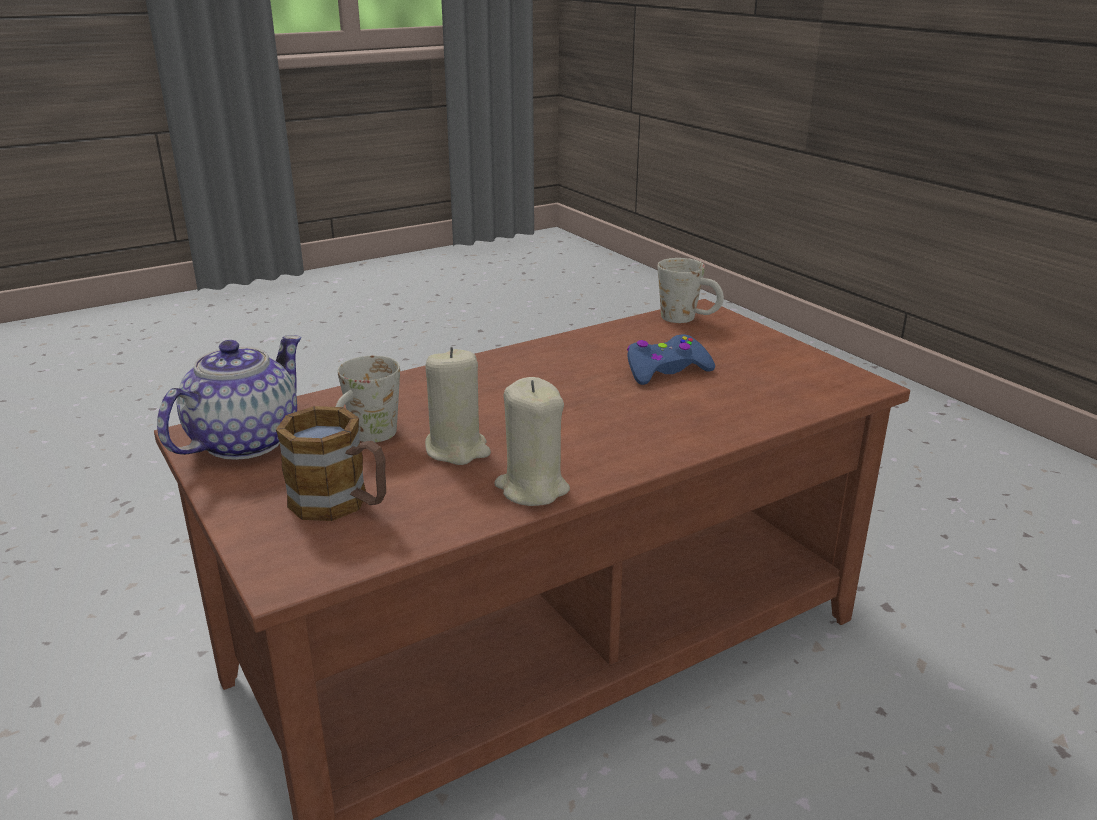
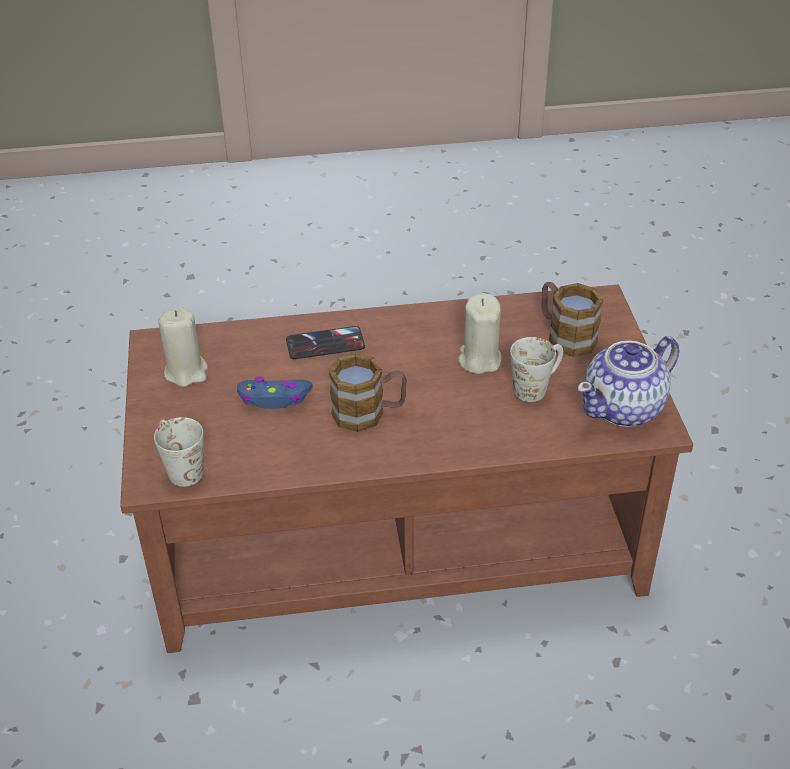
camera: 155 degrees left, 15 degrees up
(532, 488) = (450, 317): beige candle -> beige candle (186, 371)
(554, 379) = (369, 413): none -> mug
(670, 423) = (325, 344): none -> phone

